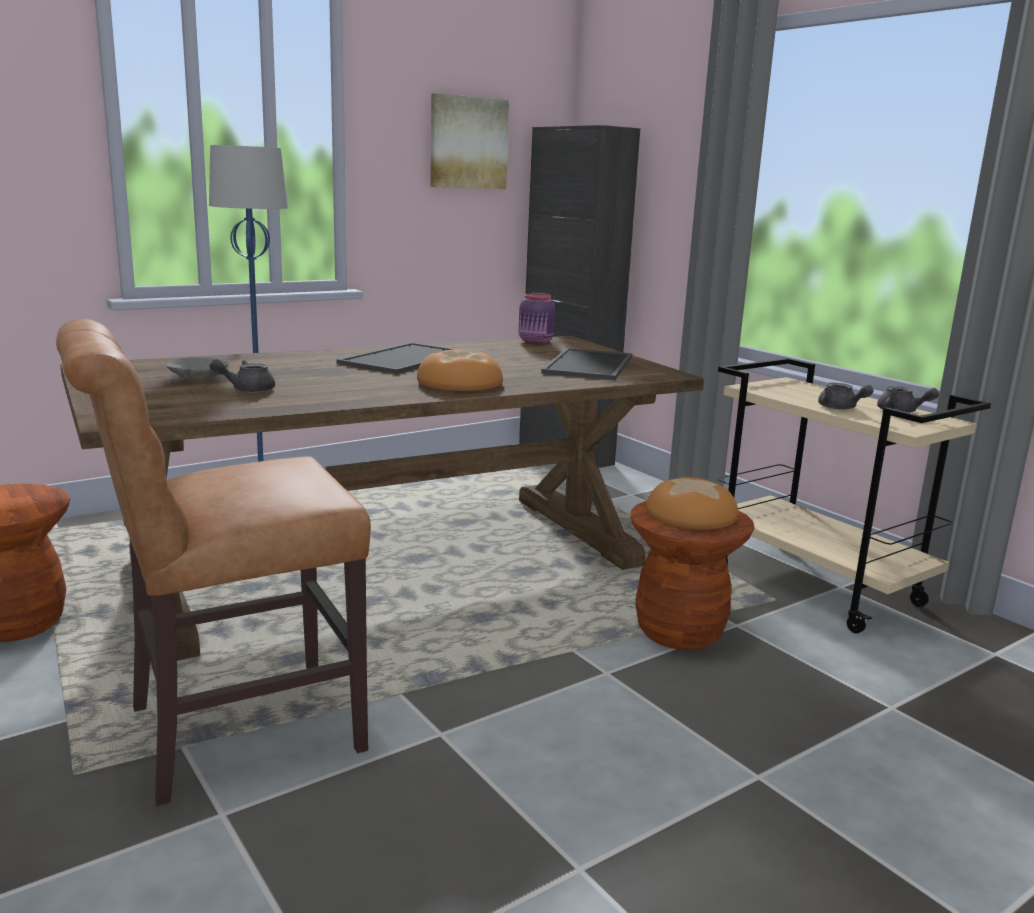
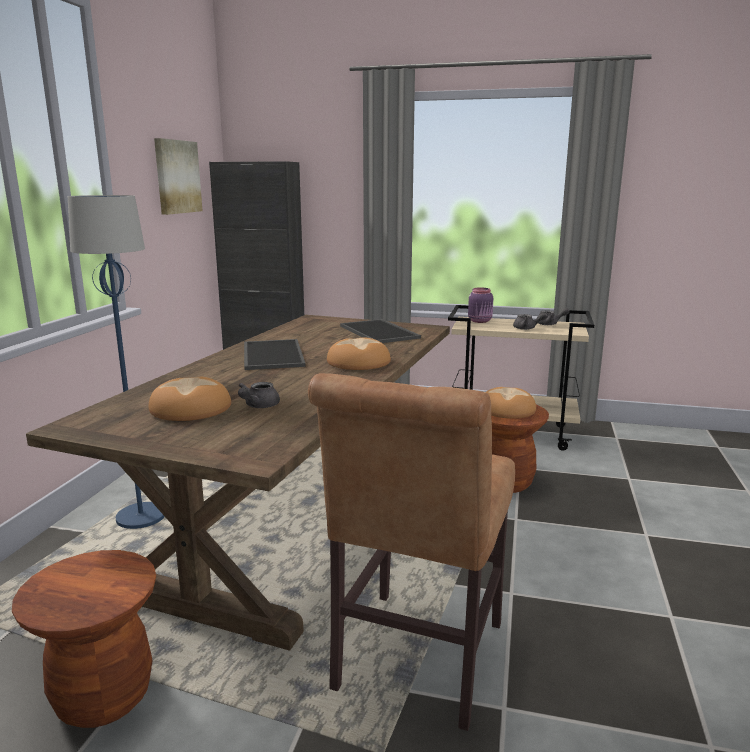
camera: 40 degrees left, 0 degrees up
(199, 377) = (191, 408): grey bowl -> bread
(536, 342) = (303, 323): purple jar -> purple jar (480, 321)

